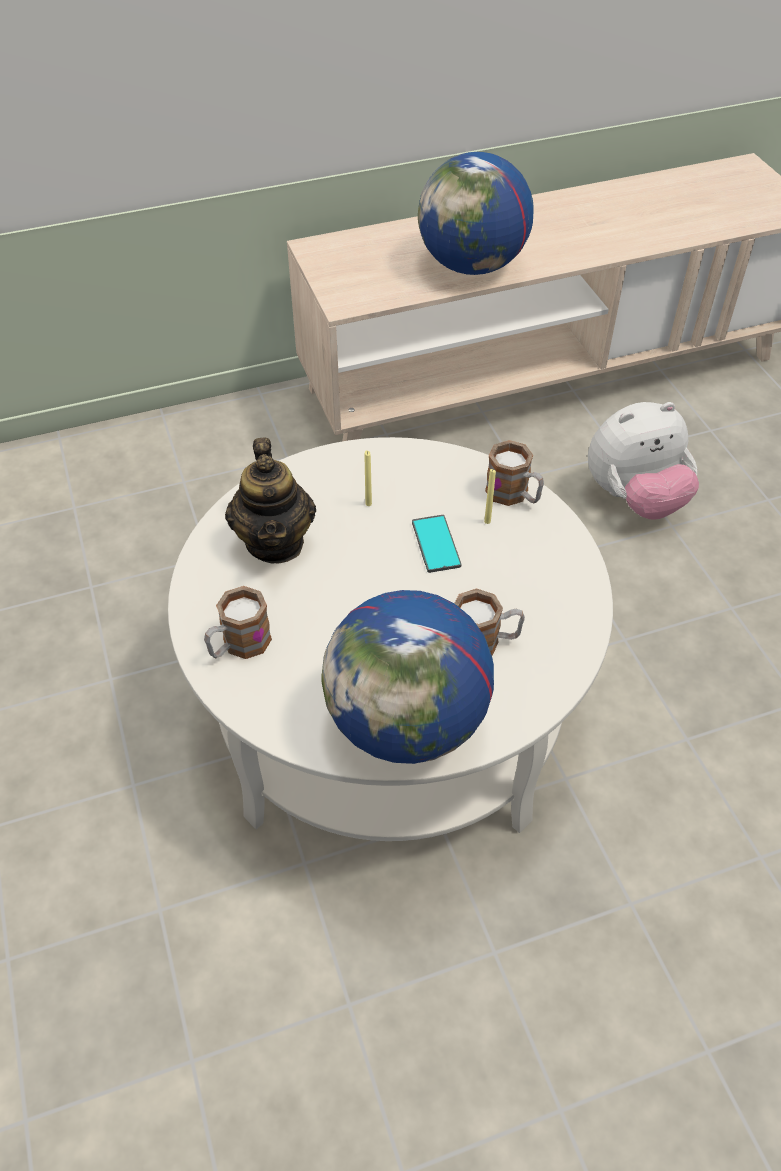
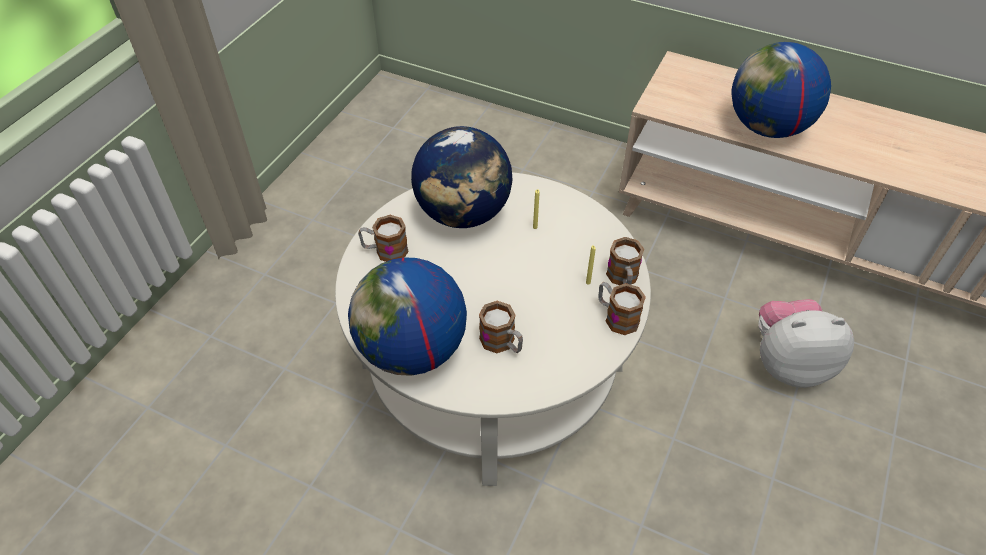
camera: 45 degrees right, 0 degrees up
(275, 542) = (463, 213): teapot -> globe
(435, 544) = (543, 273): phone -> none
(551, 534) = (616, 316): none -> mug
(634, 498) = (788, 363): plush toy -> plush toy turned 150 degrees clockwise

